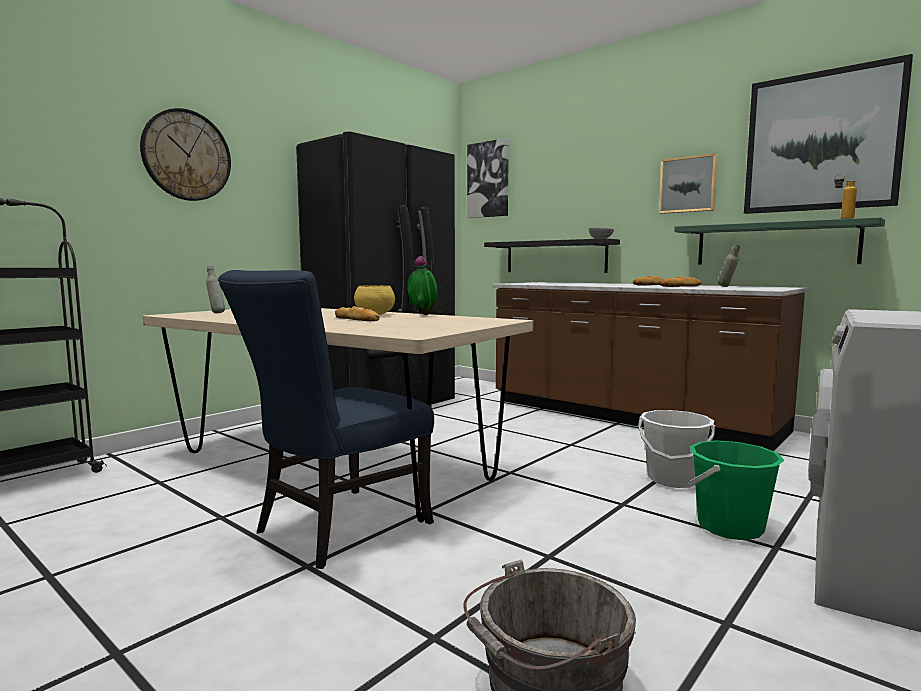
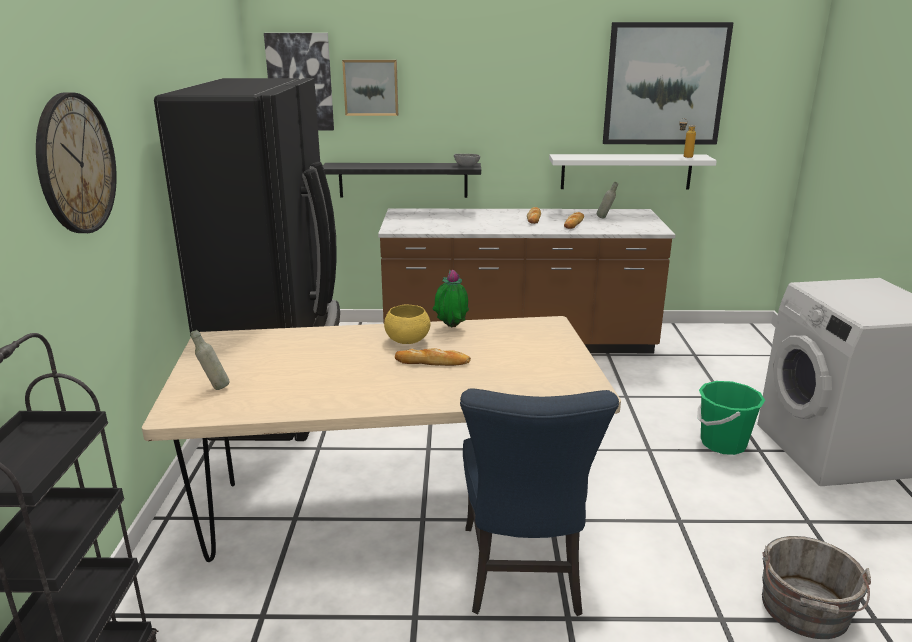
camera: 40 degrees left, 15 degrees up
(673, 479) = (642, 410): white bucket -> none
(688, 184) = (551, 112): picture -> picture (371, 87)
(774, 244) = (626, 171): green shelf -> white shelf

